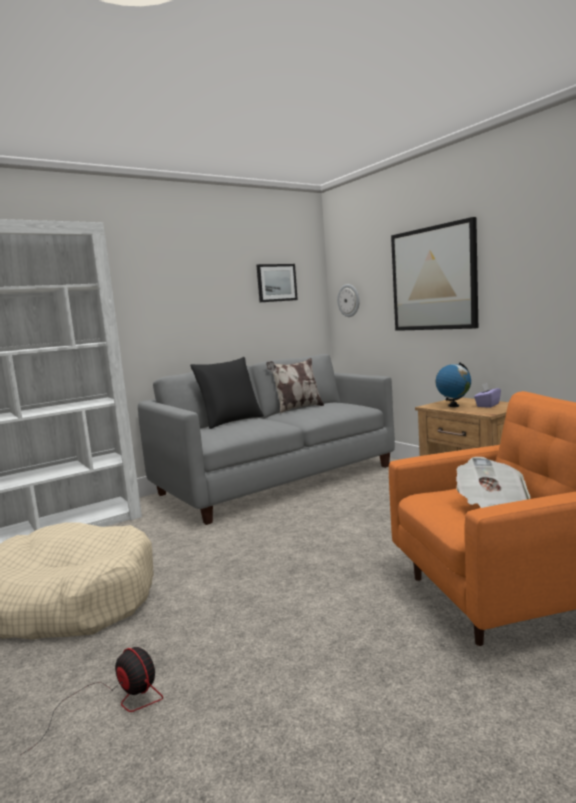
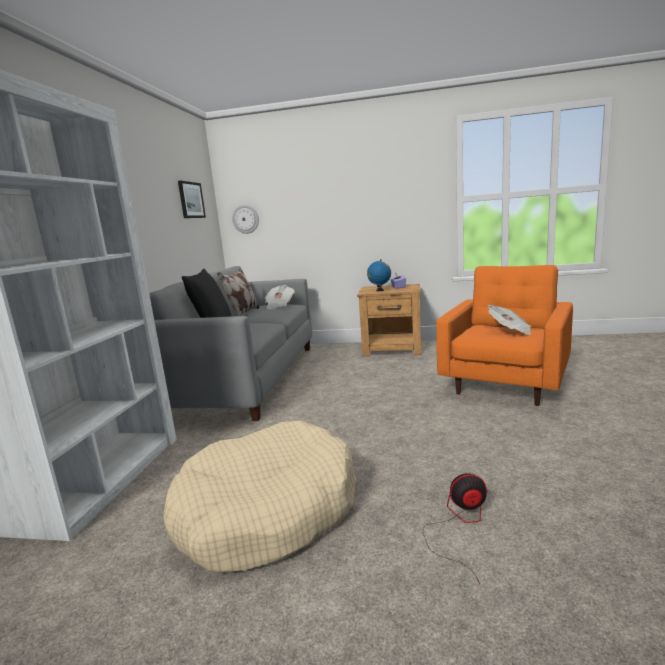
camera: 45 degrees left, 5 degrees up
(344, 405) = (279, 305): none -> newspaper
(433, 278) = (335, 201): picture -> none

